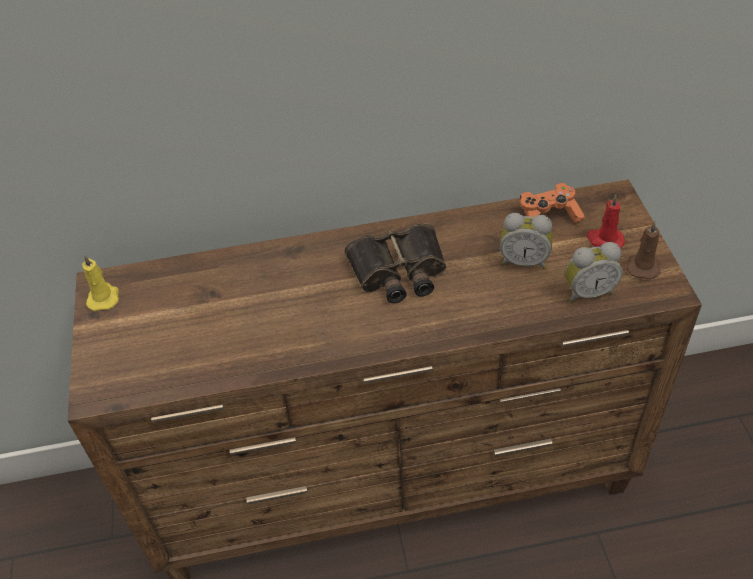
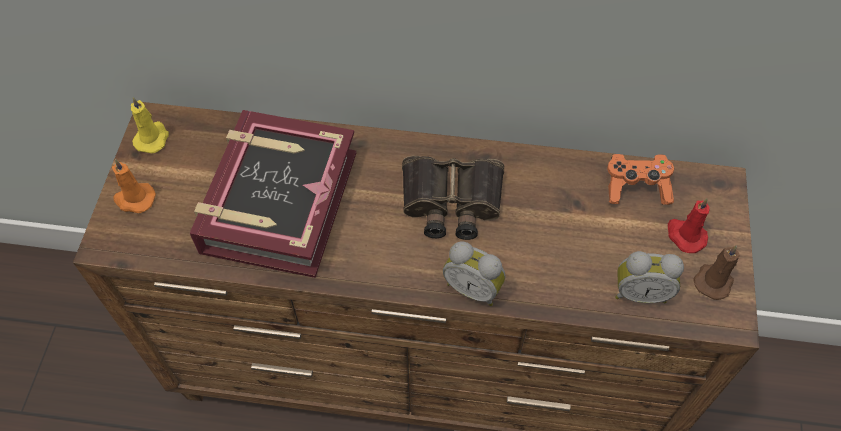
camera: 15 degrees right, 10 degrees up
(107, 351) = (134, 199): none -> orange candle
(244, 314) = (278, 202): none -> book
(523, 261) = (586, 232): alarm clock -> alarm clock (473, 287)

